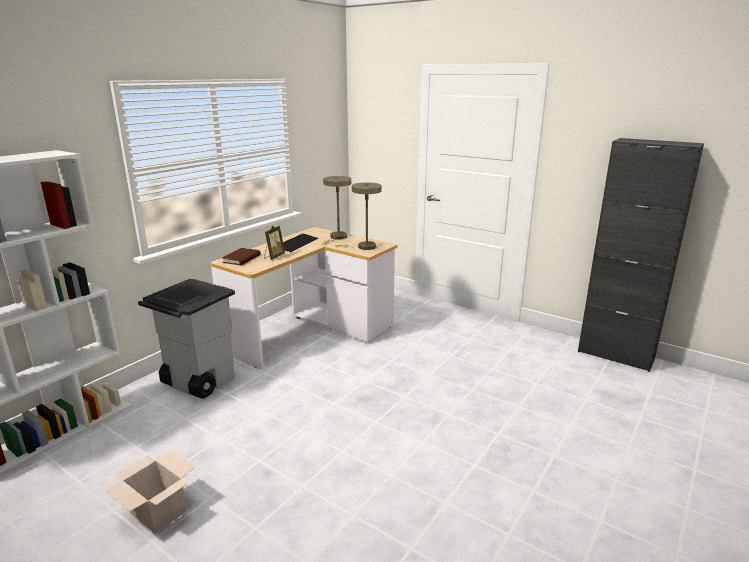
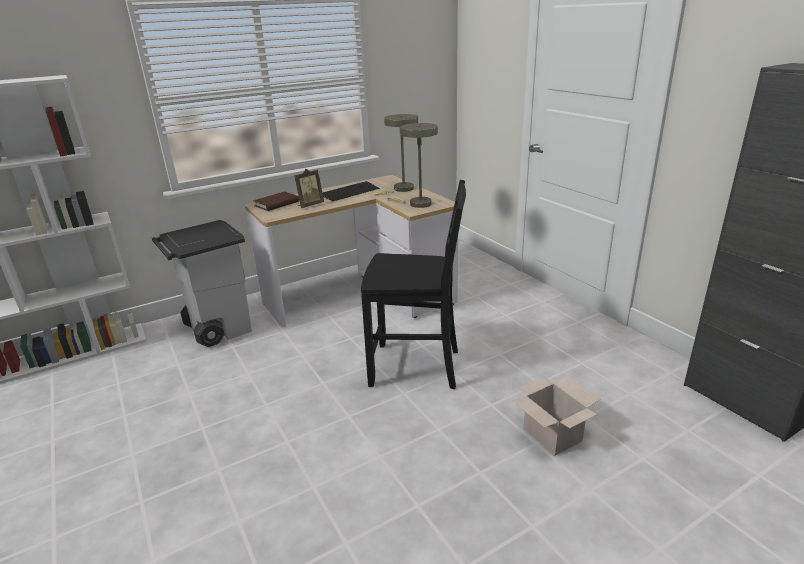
camera: 25 degrees right, 5 degrees up
(157, 512) = (80, 454): cardboard box -> cardboard box (550, 434)
(399, 377) = (417, 367): none -> black chair

